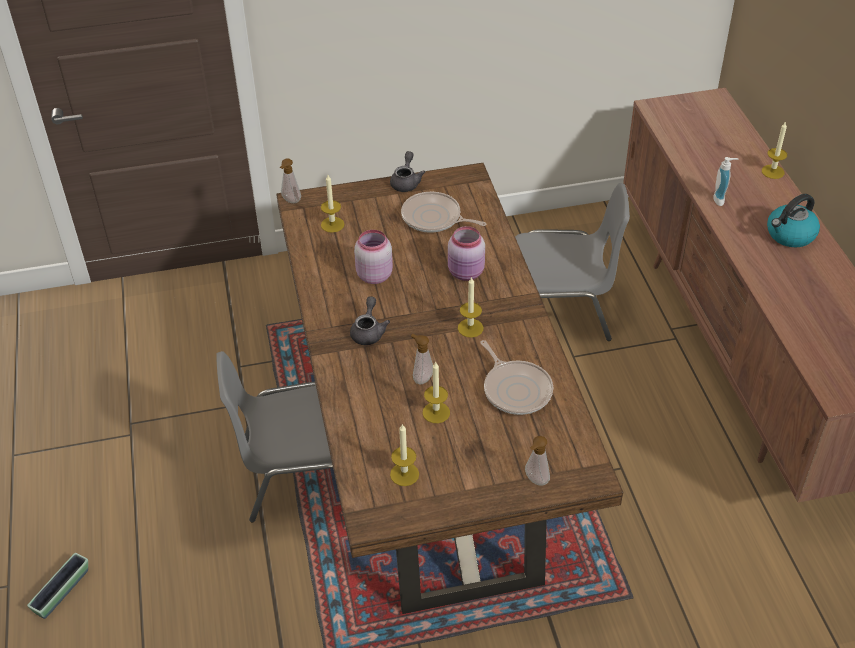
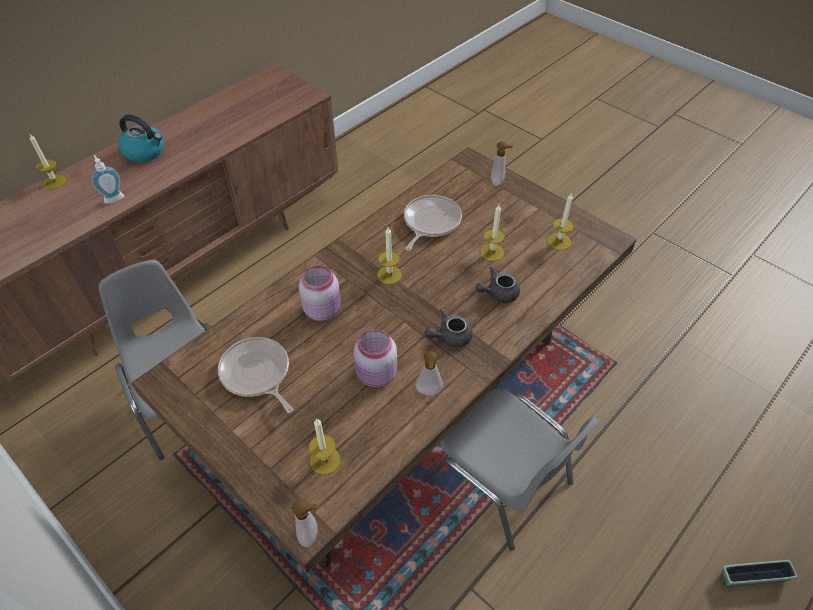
camera: 125 degrees left, 5 degrees up
(406, 182) = (205, 434): grey teapot -> grey teapot (498, 293)
(421, 378) = (468, 277): soap dispenser -> soap dispenser (429, 392)
(434, 218) = (257, 374): frying pan -> frying pan turned 150 degrees clockwise

